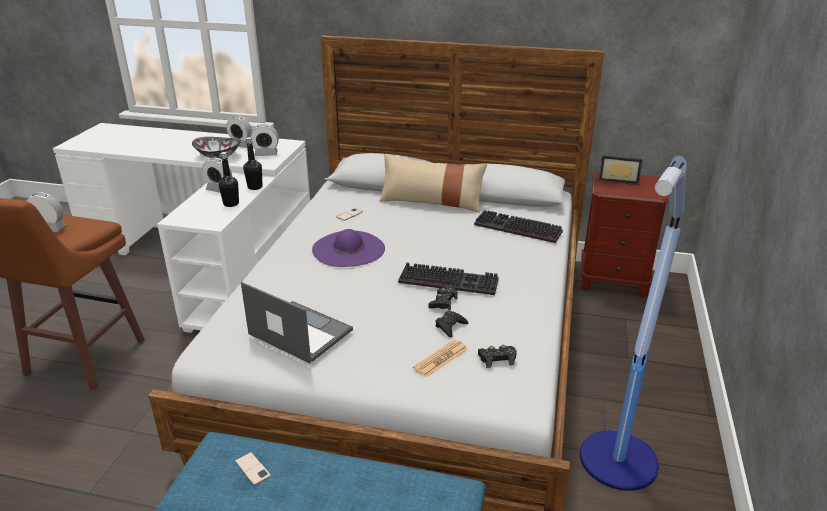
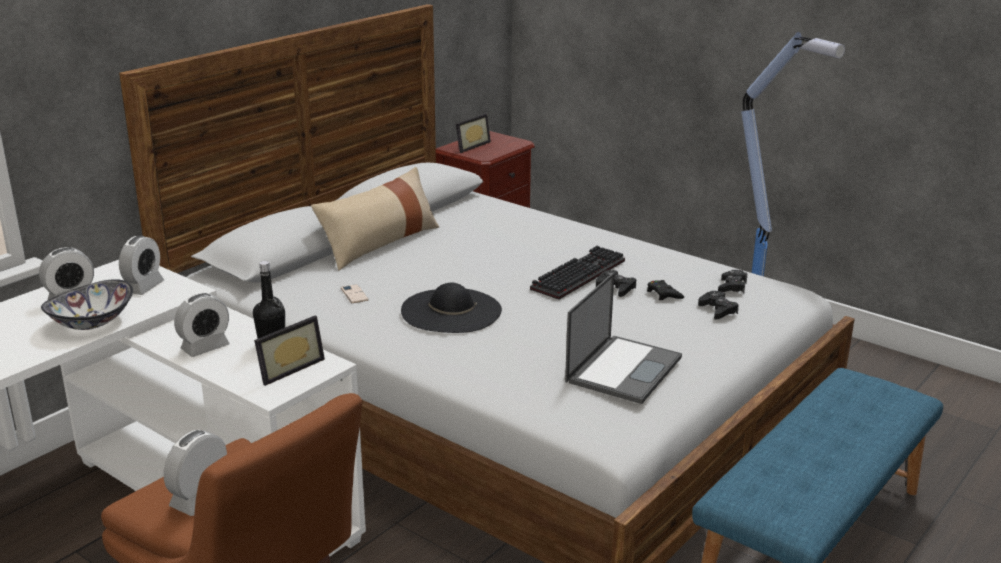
camera: 65 degrees left, 5 degrees down
(206, 215) = (287, 368): none -> picture frame
(252, 468) = (785, 474): phone -> none
(255, 187) = (234, 321): black bottle -> none
(299, 332) = (624, 368): laptop -> laptop turned 150 degrees clockwise
(348, 249) = (451, 311): purple hat -> black hat
(440, 359) = (718, 310): newspaper -> black game controller
(515, 229) = (497, 221): keyboard -> none

